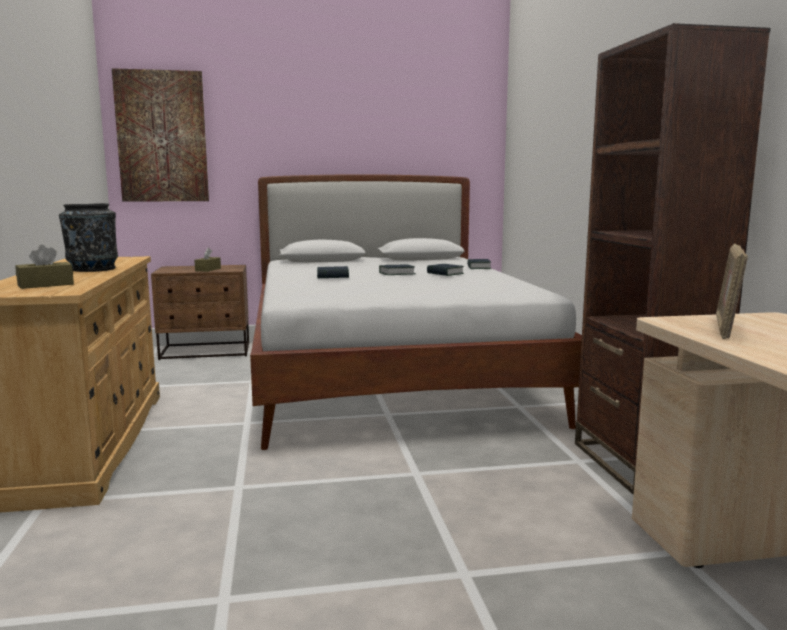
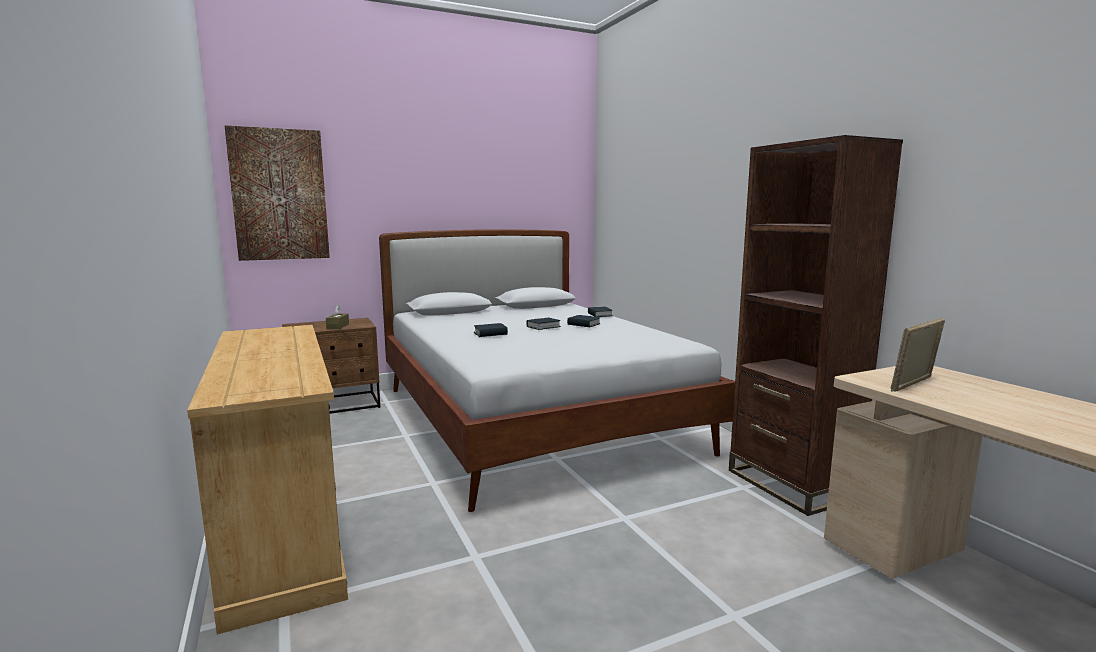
camera: 15 degrees left, 0 degrees up
(45, 285) = (270, 378): brown tissue box -> none
(92, 269) = (283, 349): black vase -> none
(726, 329) = (914, 385): picture frame -> picture frame turned 45 degrees clockwise

